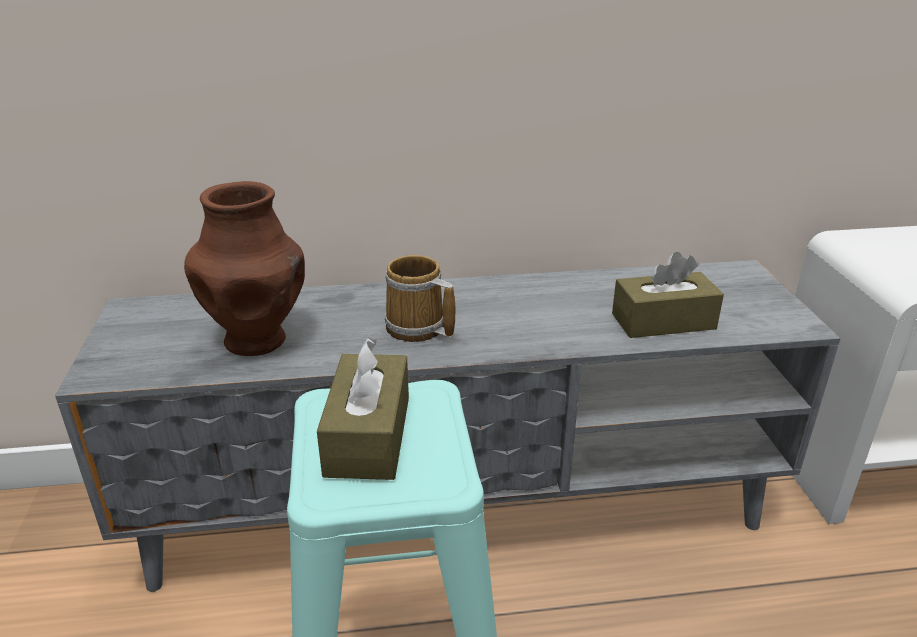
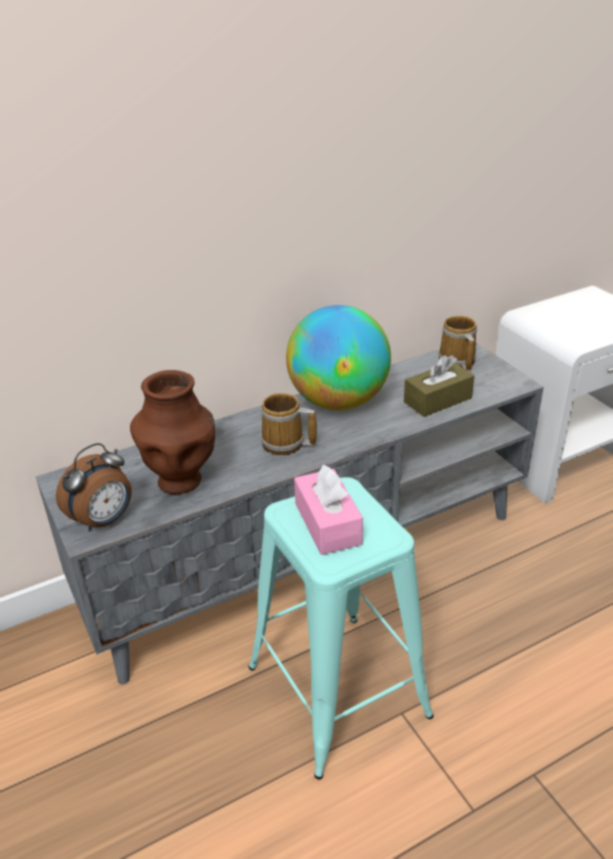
camera: 20 degrees left, 5 degrees up
(131, 363) = (104, 520): none -> alarm clock
(368, 435) = (327, 523): brown tissue box -> pink tissue box
(523, 295) = (338, 401): none -> globe
(719, 281) = (456, 361): none -> mug

